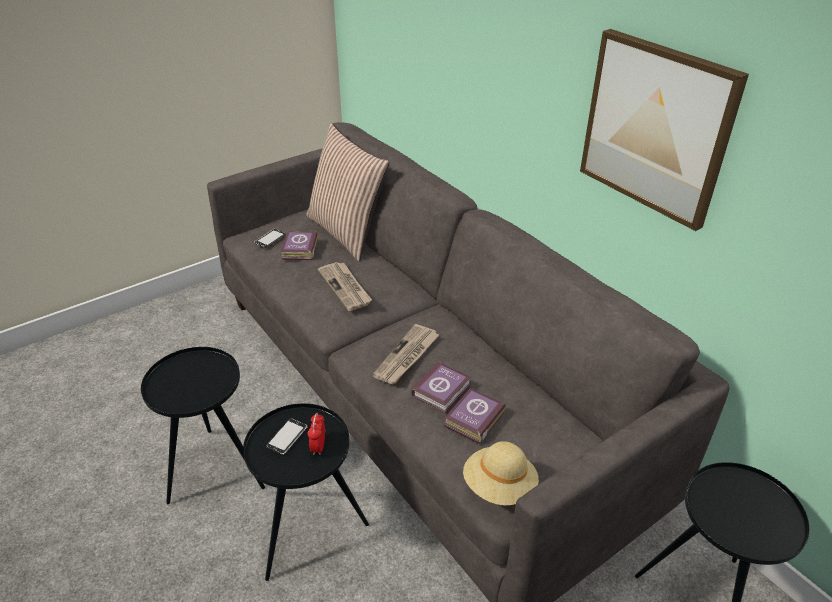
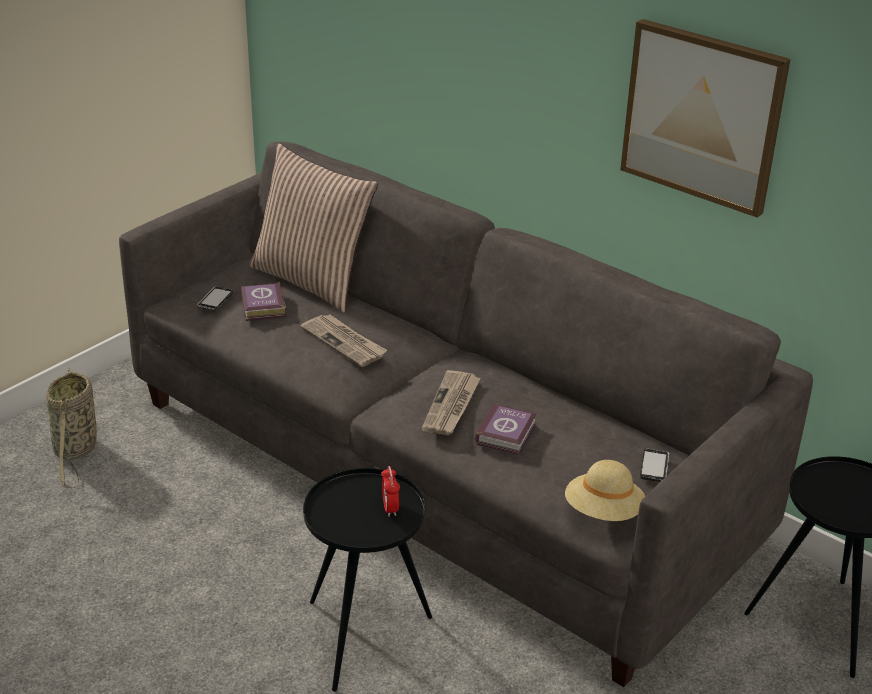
camera: 15 degrees left, 5 degrees down
(171, 335) = (75, 451): none -> basket
(216, 468) = (216, 591): black side table -> none
(287, 437) = (349, 505): phone -> phone (654, 467)
(473, 419) = (552, 456): book -> none

